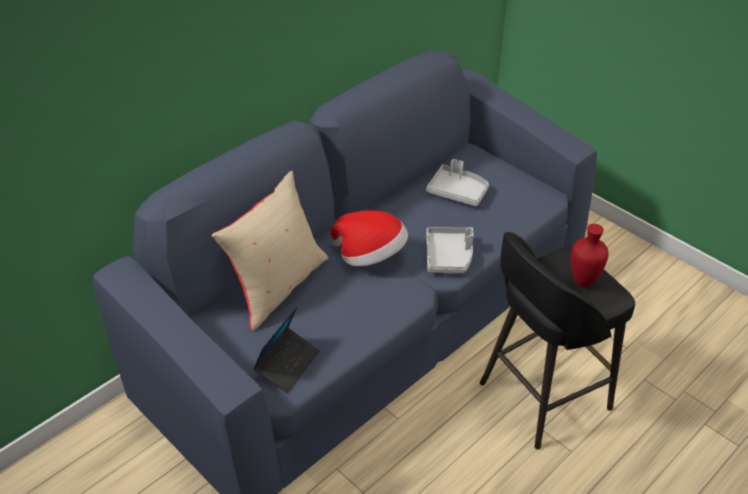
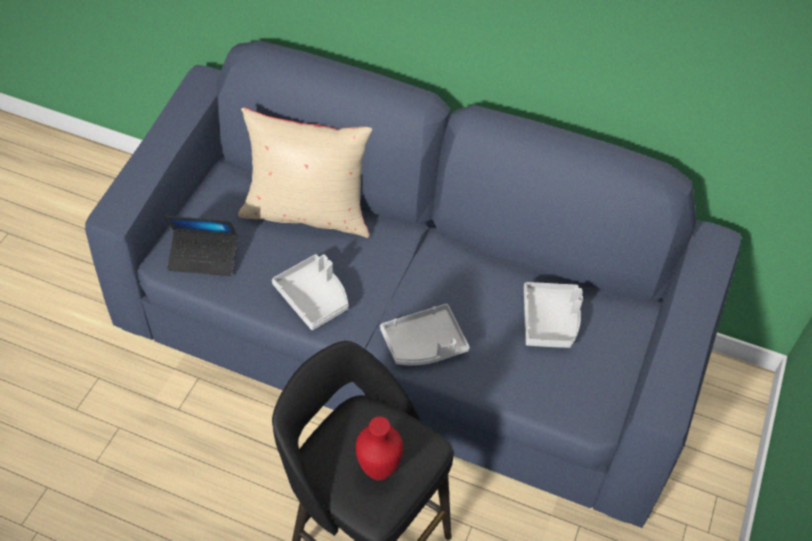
camera: 65 degrees right, 10 degrees up
(371, 256) = (388, 272): hat -> none
(372, 304) = (314, 297): none -> grey tray

